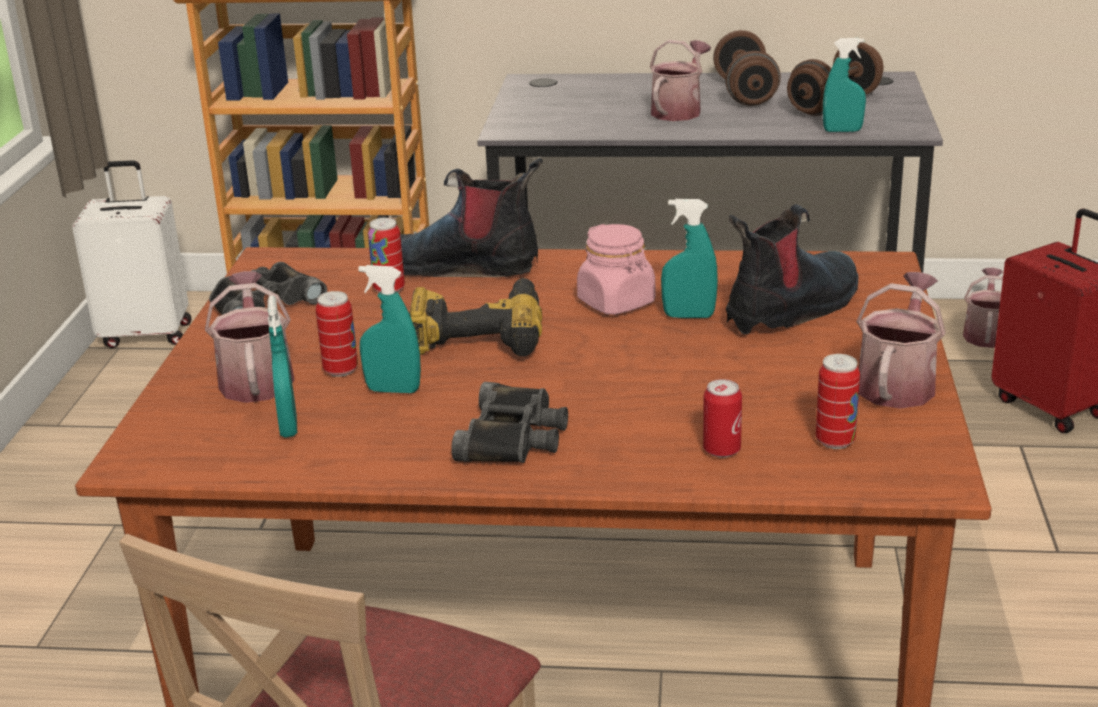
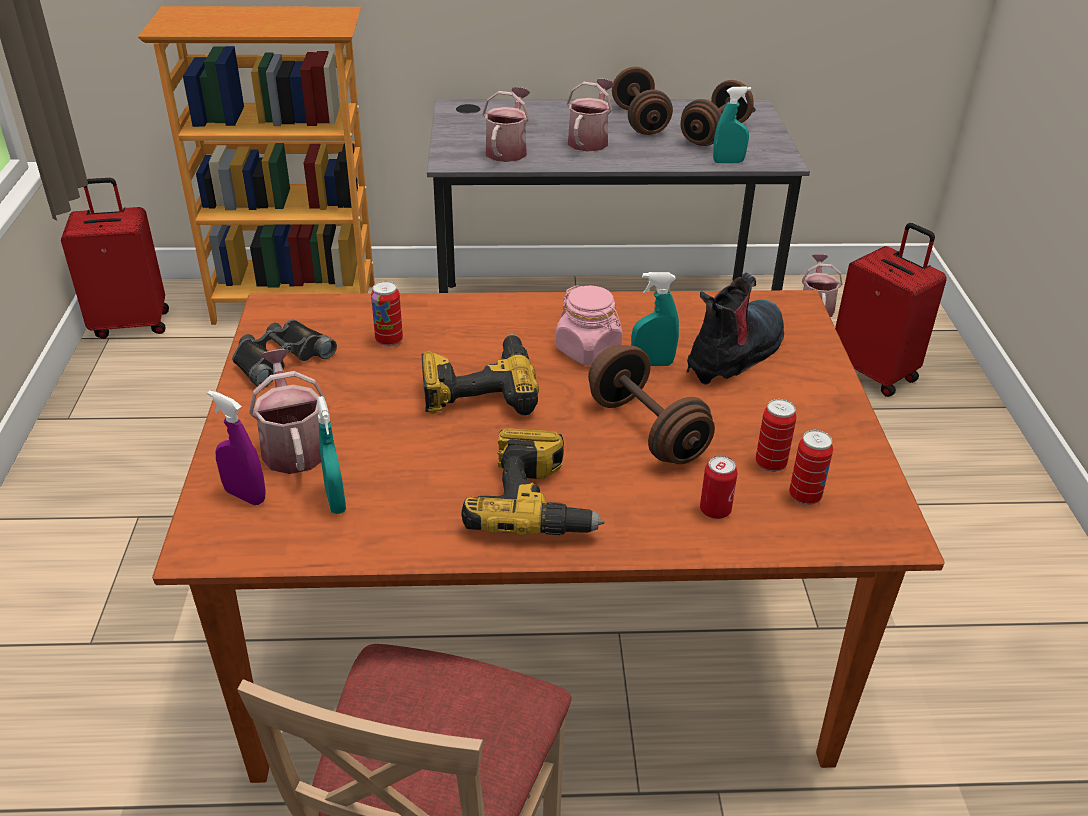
camera: 10 degrees left, 10 degrees up
(147, 334) = (131, 323): white suitcase -> red suitcase
(191, 419) = (245, 496): none -> purple spray bottle
(340, 370) = (367, 433): can -> can (770, 464)
(393, 390) = (419, 455): turquoise spray bottle -> none
(459, 266) = (444, 313): boot -> none
(513, 436) = (536, 503): black binoculars -> power drill
(663, 375) = (646, 430): none -> brown dumbbell
(898, 383) = (839, 431): watering can -> watering can (508, 150)

